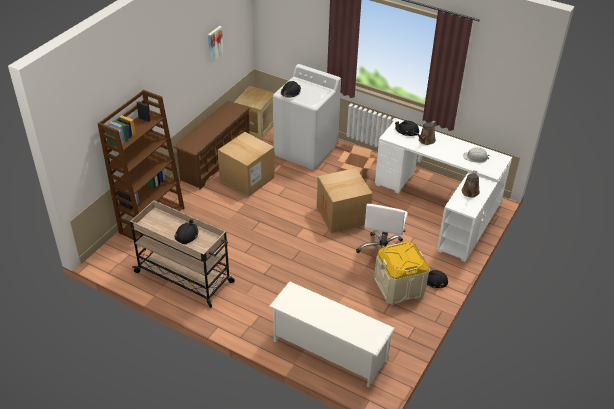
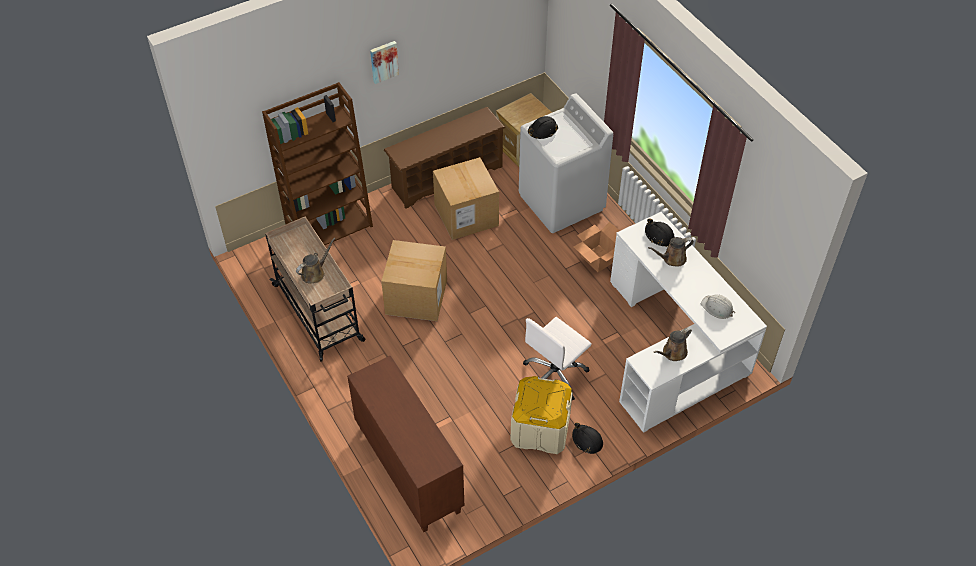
camera: 30 degrees right, 10 degrees up
(187, 235) = (315, 273): black hard hat -> brown watering can
(214, 43) = (471, 38): picture -> picture (383, 61)
(328, 350) = (407, 469): white shoe rack -> brown cabinet
(342, 215) = (542, 309): cardboard box -> cardboard box (416, 297)

